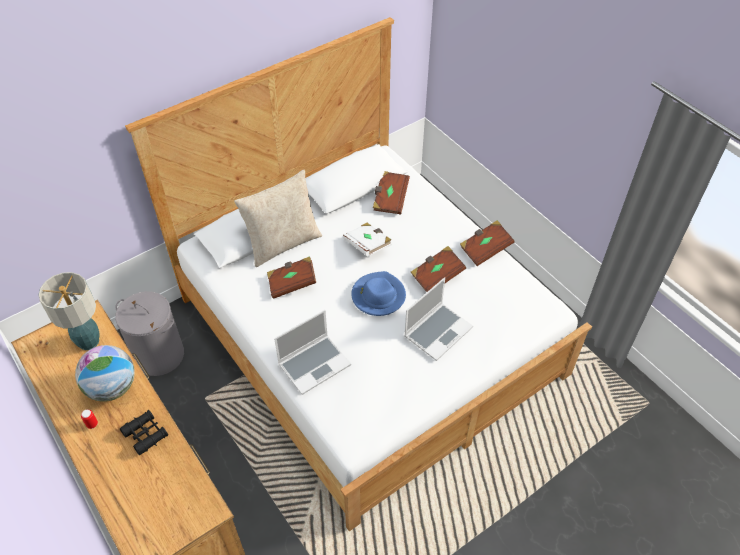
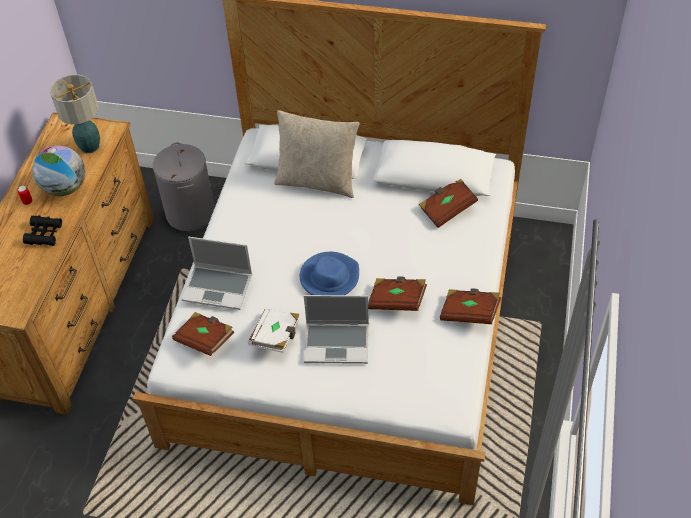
camera: 50 degrees right, 0 degrees up
(292, 283) = (283, 217): brown book -> brown book (205, 340)
(367, 245) = (377, 233): white book -> white book (276, 337)

